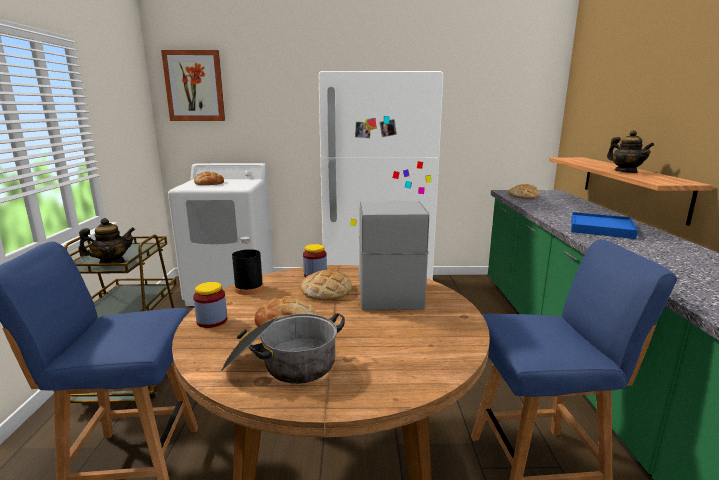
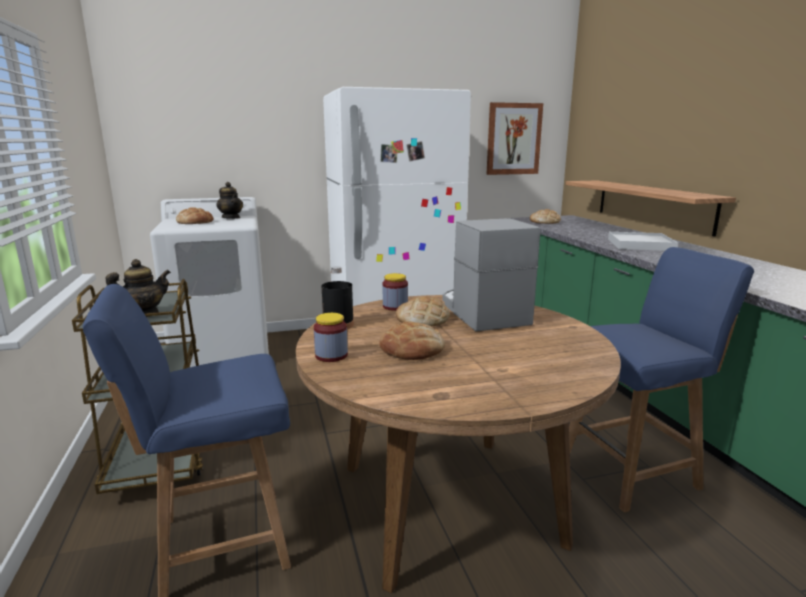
camera: 15 degrees left, 0 degrees up
(194, 86) = (160, 103): picture -> picture (513, 139)
(283, 366) = (448, 382): cooking pot -> none
(601, 228) = (640, 244): blue tray -> white tray
(625, 172) = (653, 190): teapot -> teapot (231, 218)

